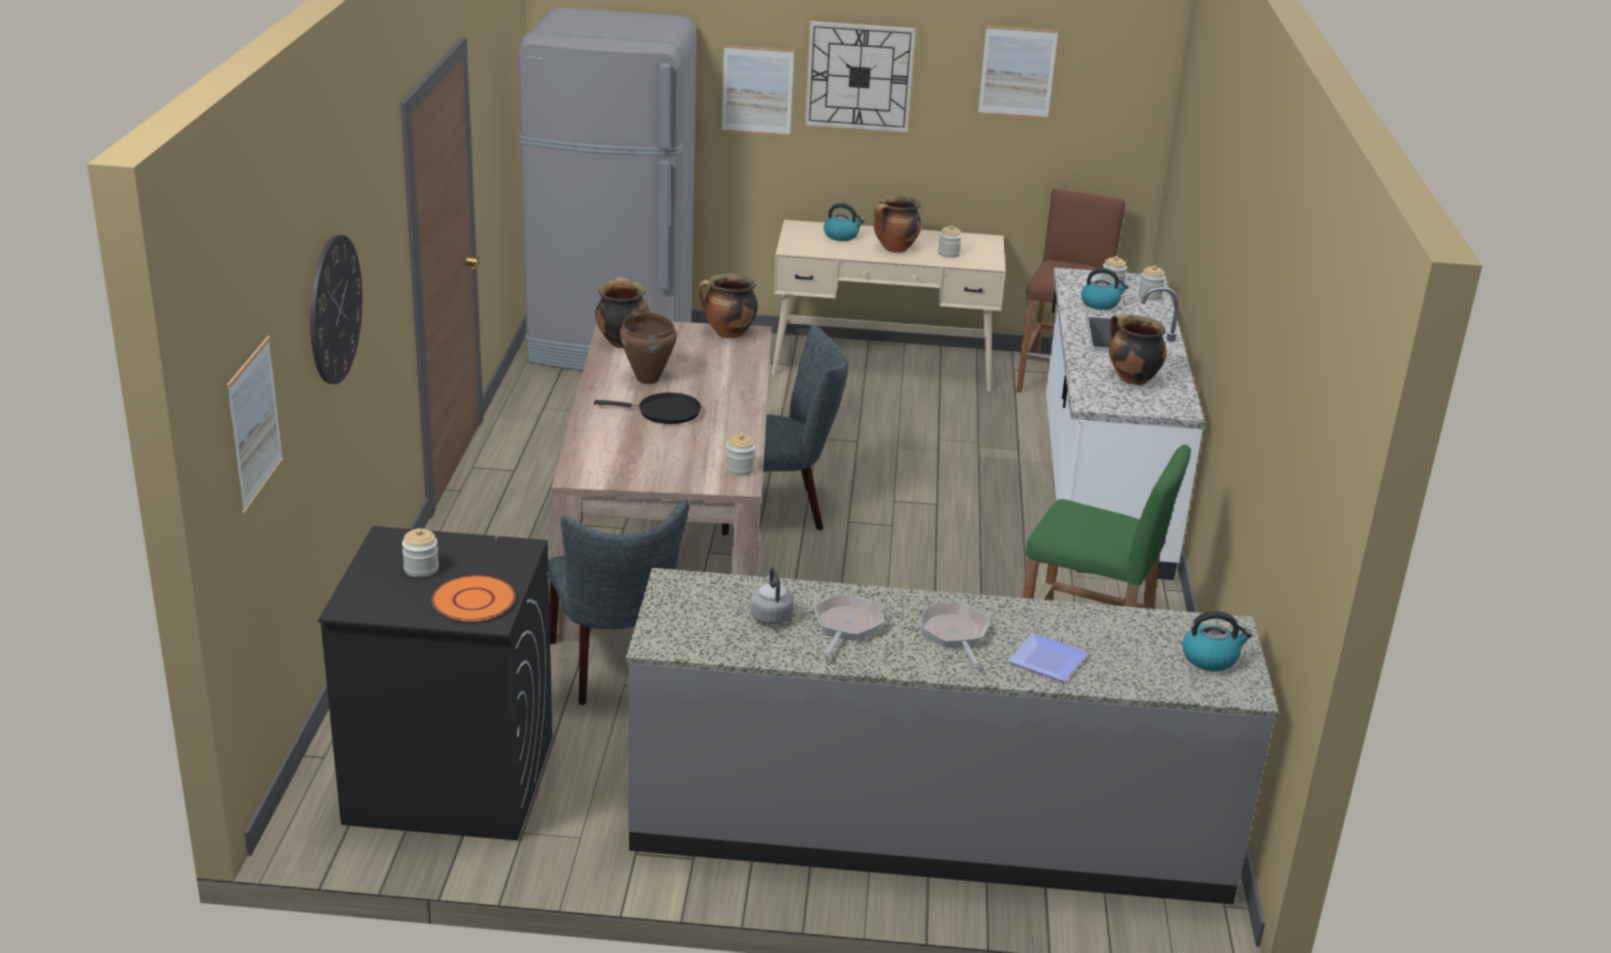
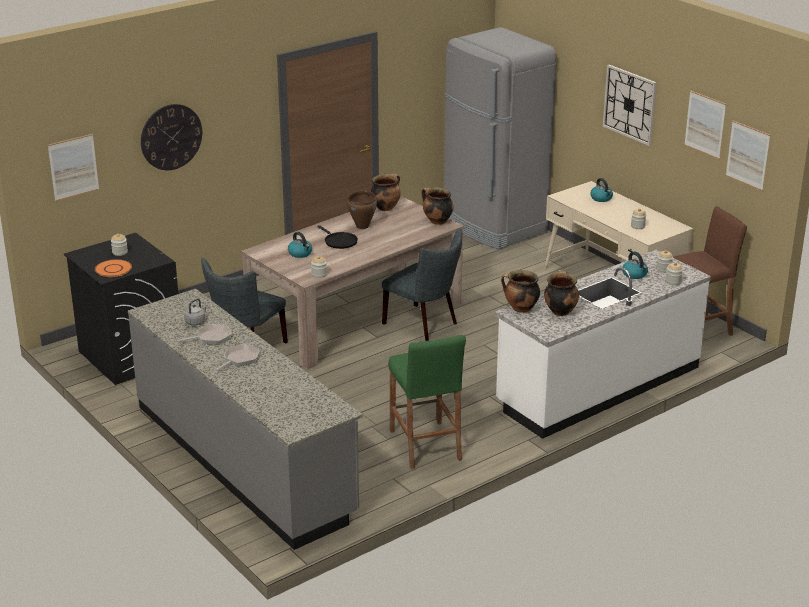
camera: 50 degrees right, 0 degrees up
(757, 90) = (584, 99): picture -> picture (747, 155)
(895, 249) = (614, 214): cooking pot -> cooking pot (520, 309)
(1044, 661) = (248, 383): plate -> none
(1210, 658) = (308, 416): kettle -> kettle (300, 253)

